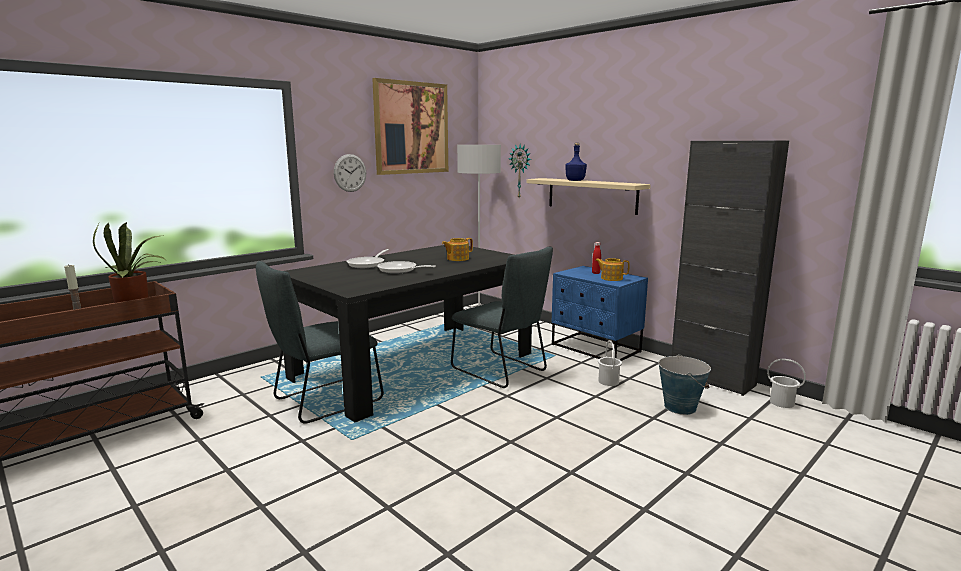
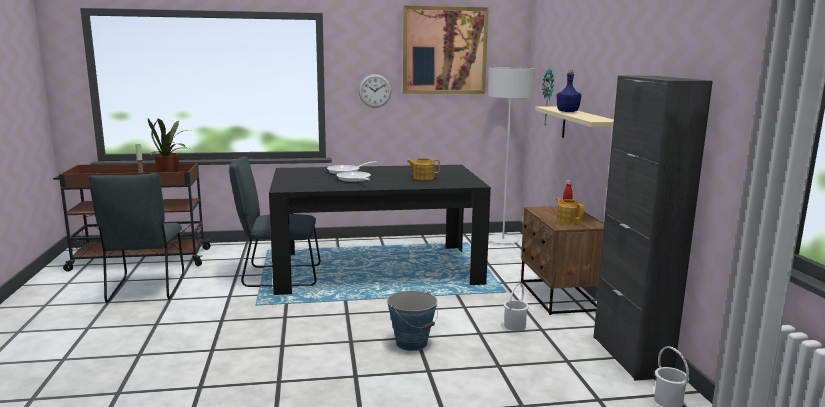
camera: 35 degrees right, 0 degrees up
(501, 371) = (436, 291): grey chair -> grey chair (145, 290)
(595, 348) = (558, 296): blue nightstand -> brown nightstand
(680, 407) = (542, 367): bucket -> bucket (412, 343)

